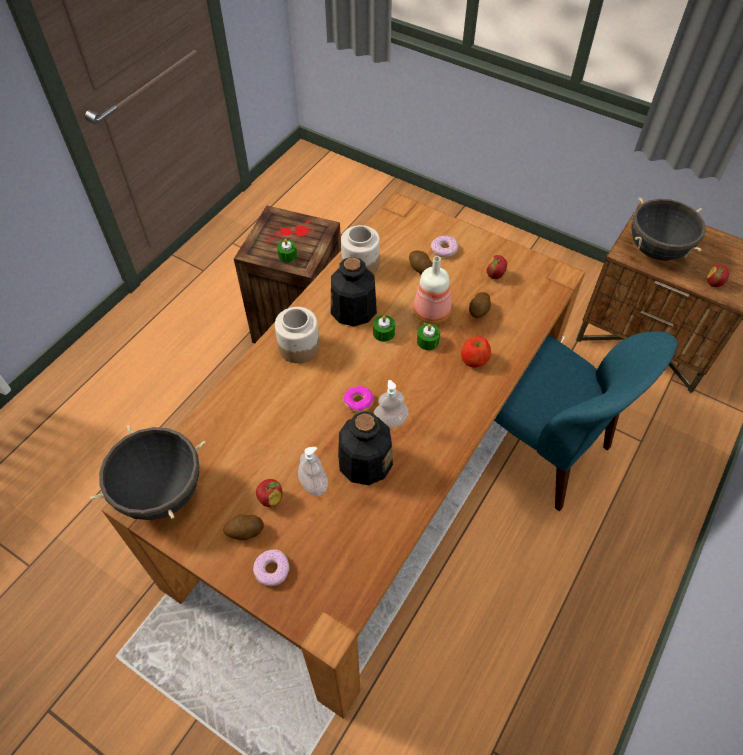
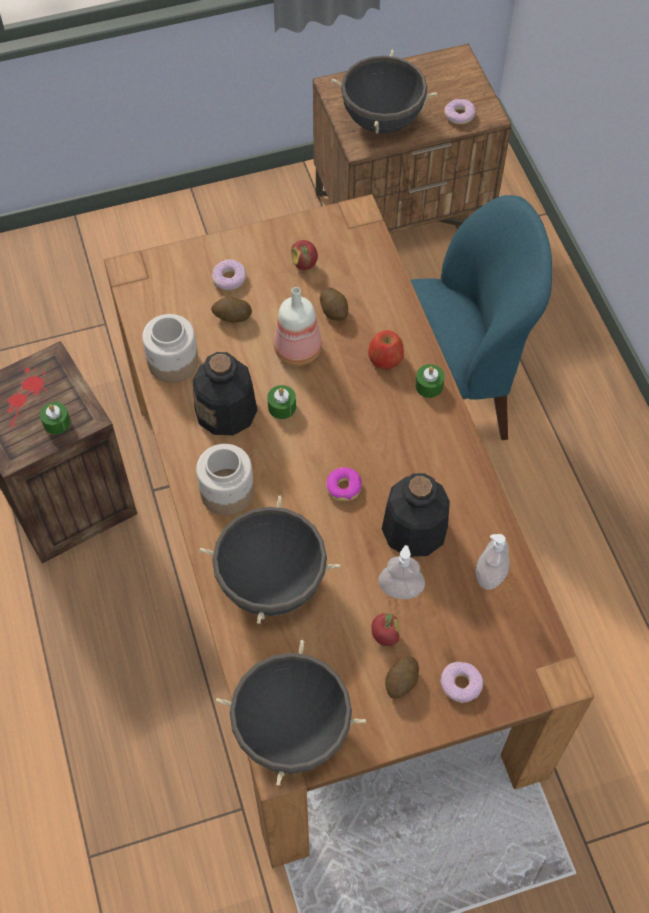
camera: 50 degrees left, 5 degrees up
(256, 411) = (271, 583): none -> black cooking pot
(390, 421) = (390, 477): soap dispenser -> soap dispenser (490, 574)
(428, 341) = (328, 378): green candle -> green candle (429, 386)
(713, 283) = (459, 115): apple -> donut

